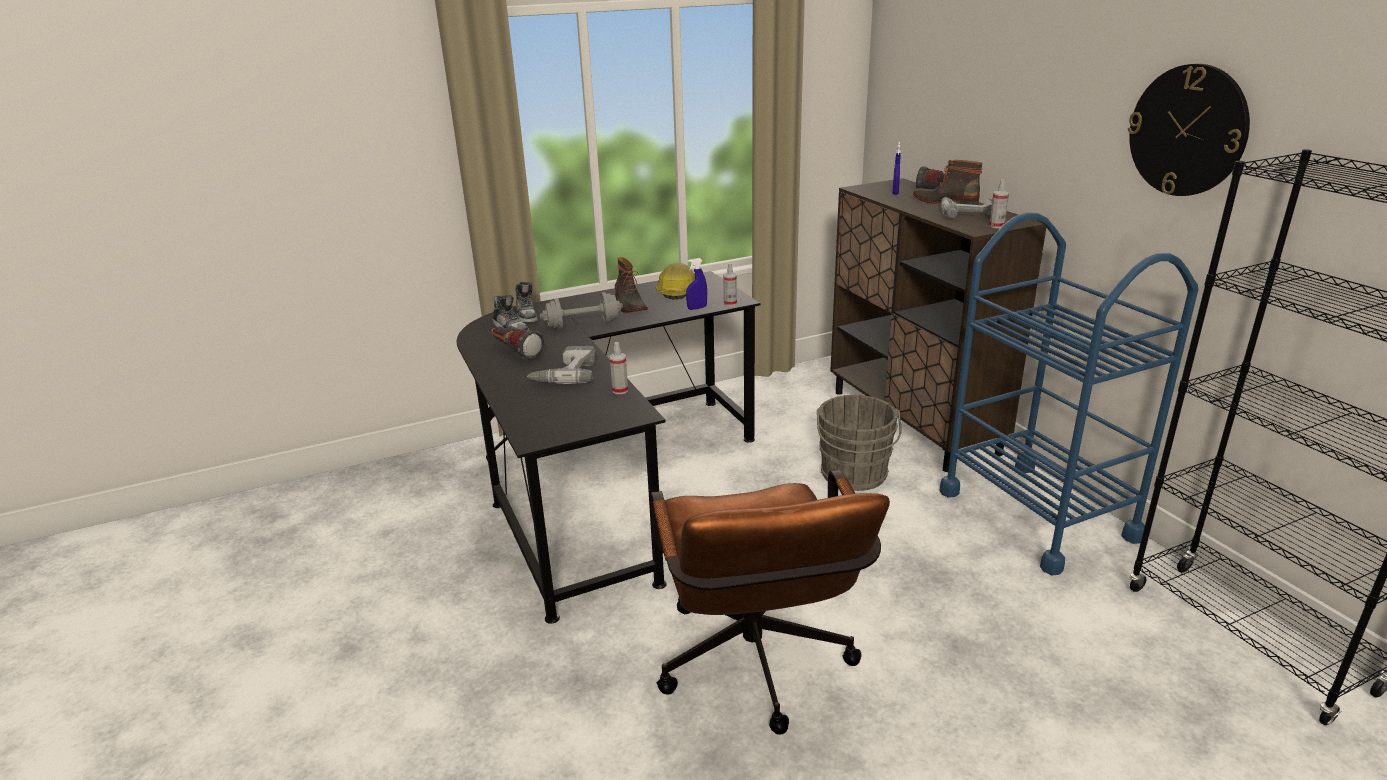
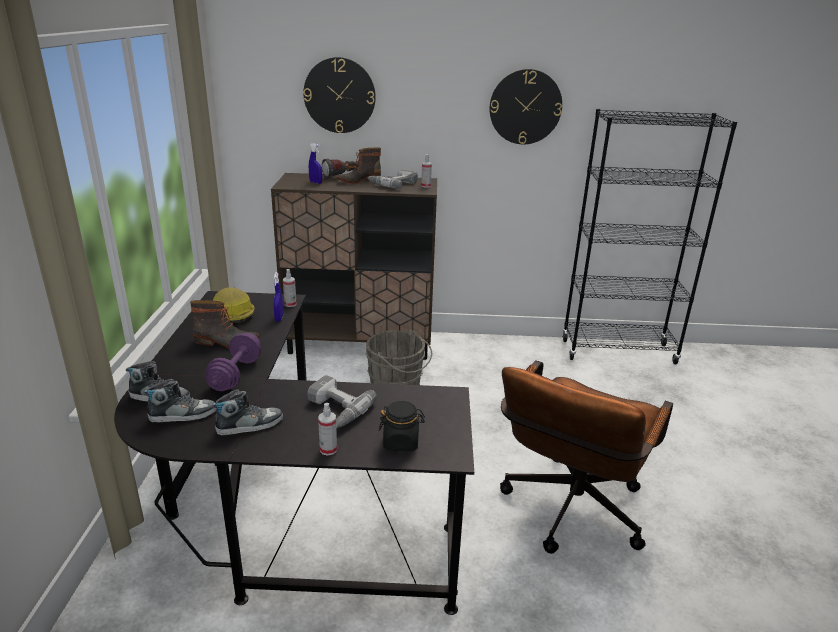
camera: 65 degrees left, 0 degrees up
(515, 352) = (249, 425): flashlight -> shoe
(538, 412) = (401, 442): none -> black jar
(583, 325) = (236, 374): grey dumbbell -> purple dumbbell
(620, 390) = (399, 392): spray bottle -> spray bottle (328, 450)
(757, 670) = (568, 514): brown office chair -> brown office chair turned 105 degrees clockwise
(966, 86) = (339, 95): none -> wall clock
(1037, 514) = (491, 353): blue cart -> none

